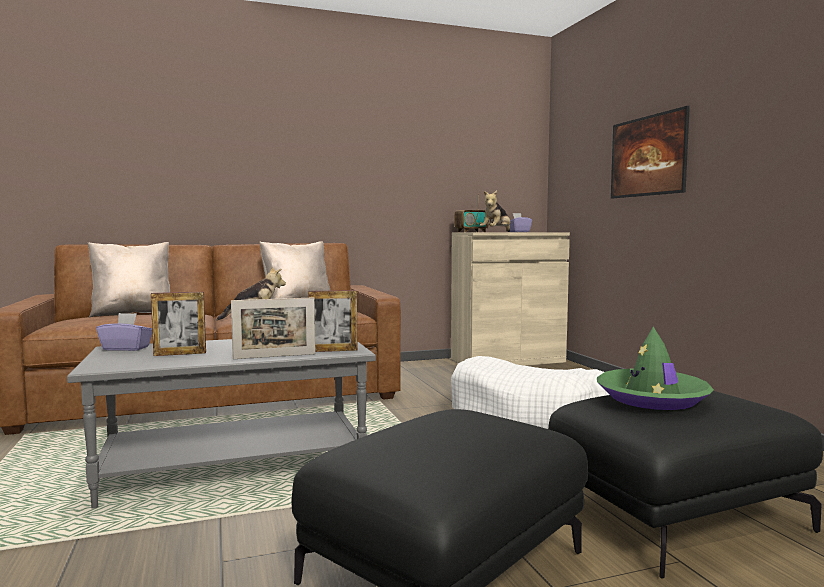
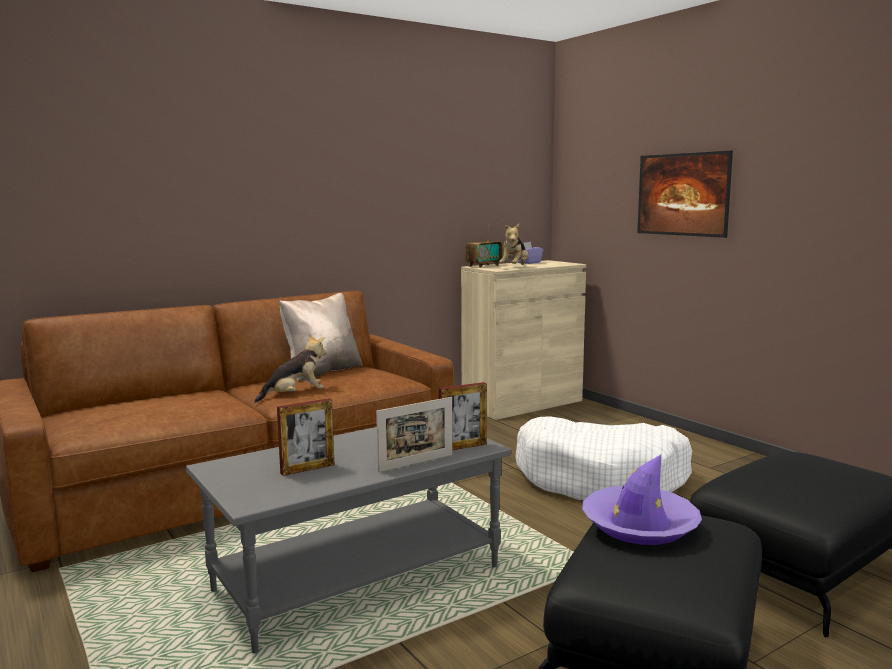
camera: 15 degrees left, 5 degrees up
(126, 348) = (231, 465): purple tissue box -> none
(132, 313) = (138, 399): beige pillow -> none
(440, 420) = (639, 525): none -> purple hat
(652, 398) = (782, 474): green hat -> none

